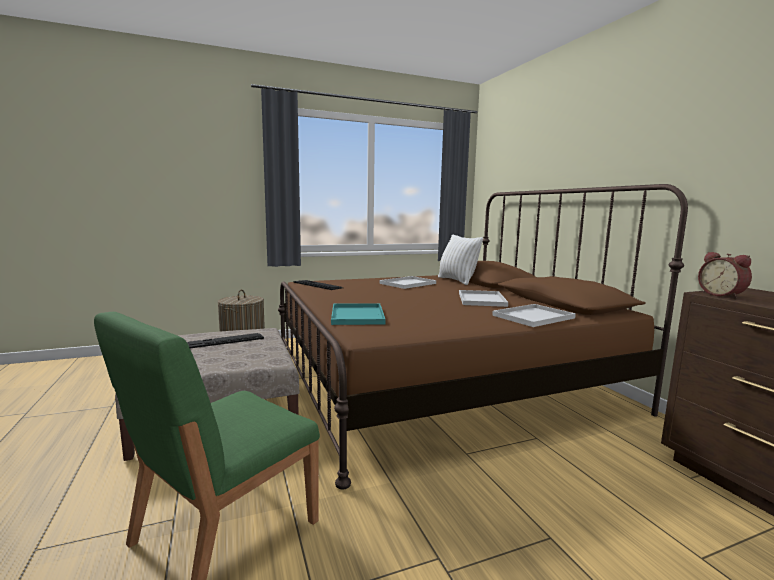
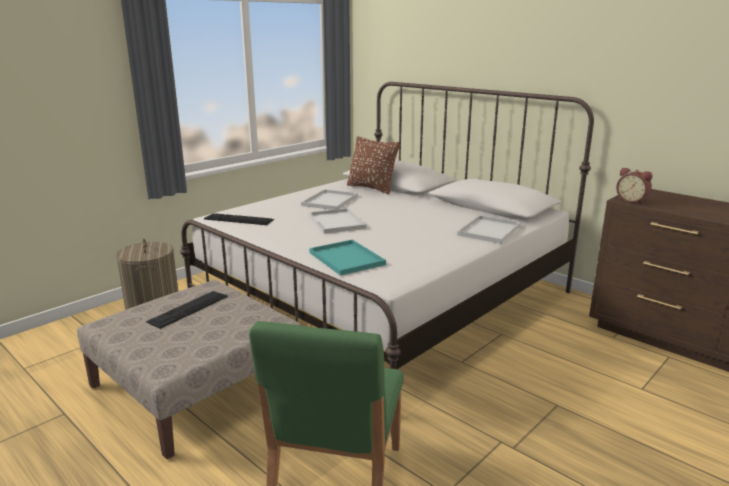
camera: 25 degrees left, 10 degrees up
(438, 378) = (382, 296): brown bed -> white bed
(457, 280) = (372, 188): white pillow -> brown pillow
(481, 299) = (424, 214): white tray -> white tray (335, 222)

